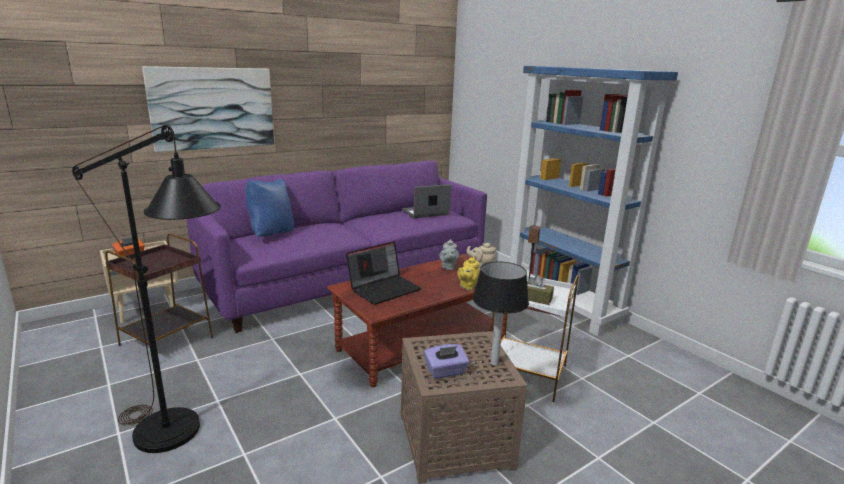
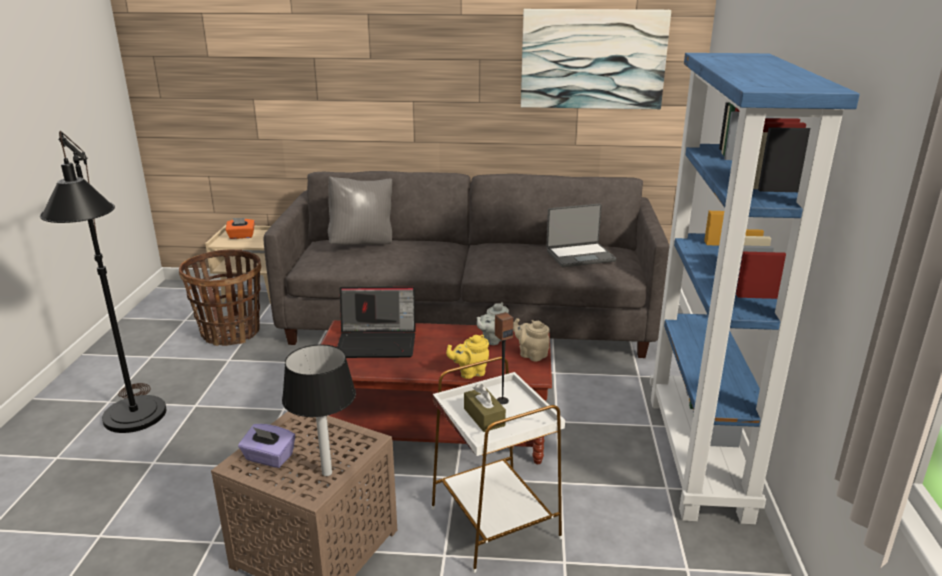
camera: 40 degrees right, 5 degrees up
(167, 341) = (231, 332): brown side table -> basket
(213, 108) = (339, 85): picture -> picture (593, 59)
(271, 234) = (362, 243): blue pillow -> grey pillow
(349, 279) = (468, 320): purple sofa -> grey sofa
(425, 213) = (580, 256): laptop -> laptop turned 150 degrees clockwise

